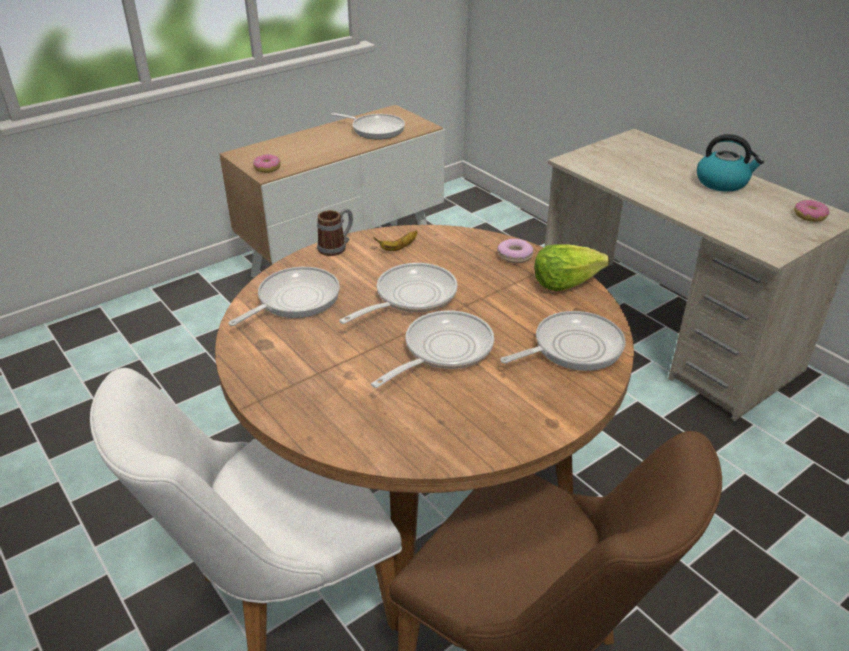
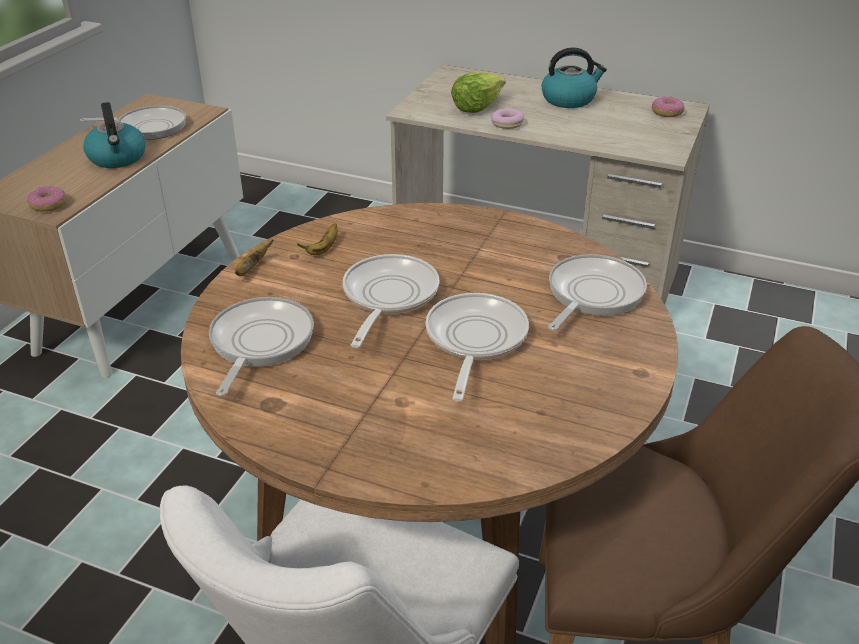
camera: 30 degrees left, 0 degrees up
(336, 247) = (251, 269): mug -> banana
(337, 147) = (118, 158): none -> kettle
(514, 256) = (453, 222): donut -> donut (507, 124)
(565, 282) = (525, 233): lettuce -> lettuce (476, 106)

